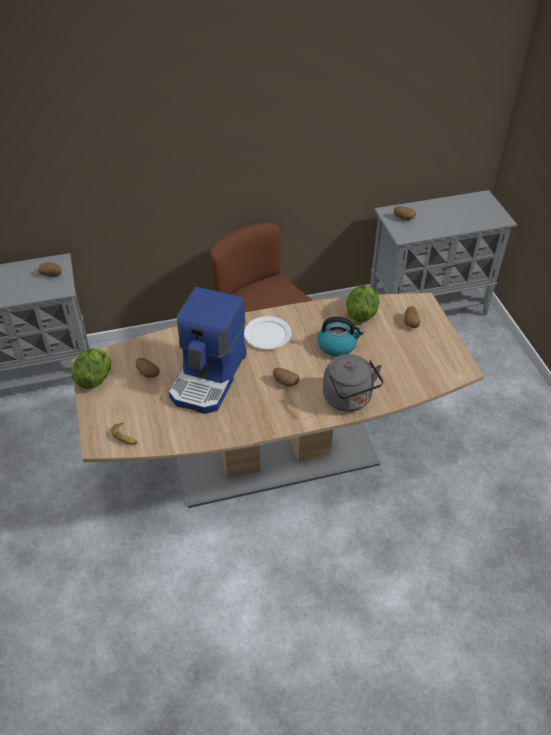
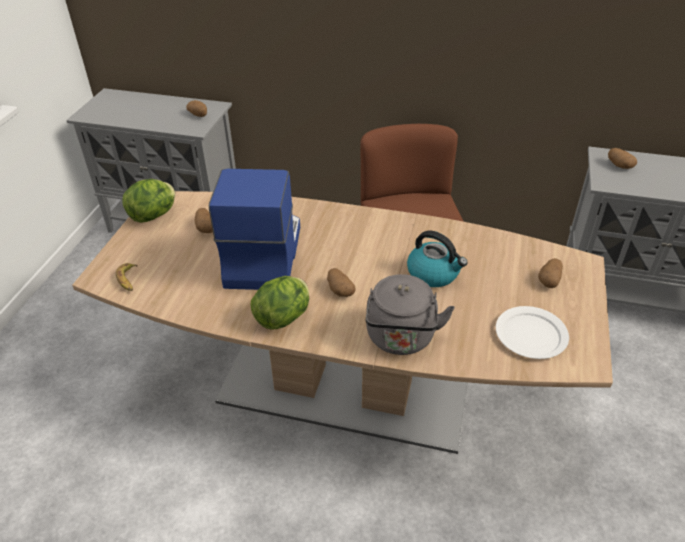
camera: 30 degrees right, 5 degrees down
(209, 377) = (262, 255): coffee machine -> coffee machine turned 135 degrees clockwise
(267, 335) = (360, 234): white plate -> white plate (530, 335)
(361, 314) = (490, 249): lettuce -> lettuce (284, 317)

